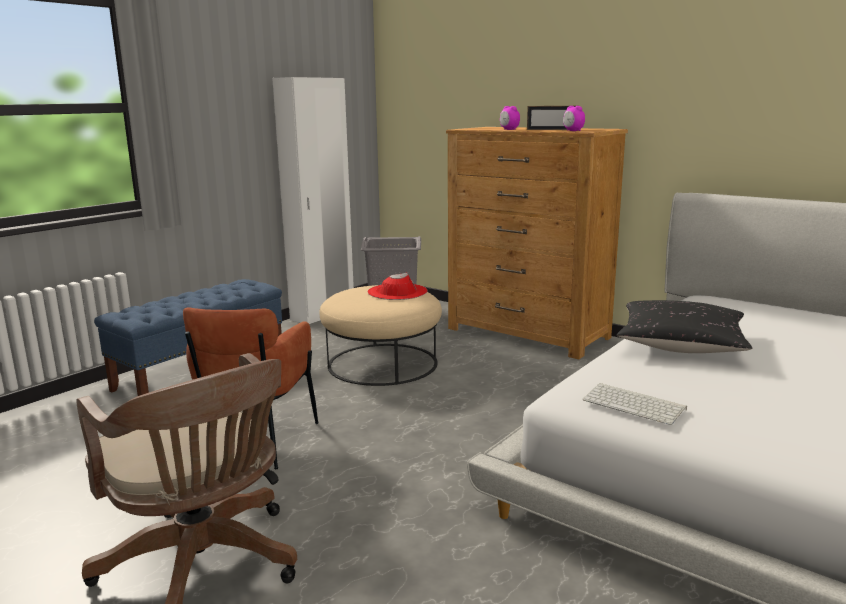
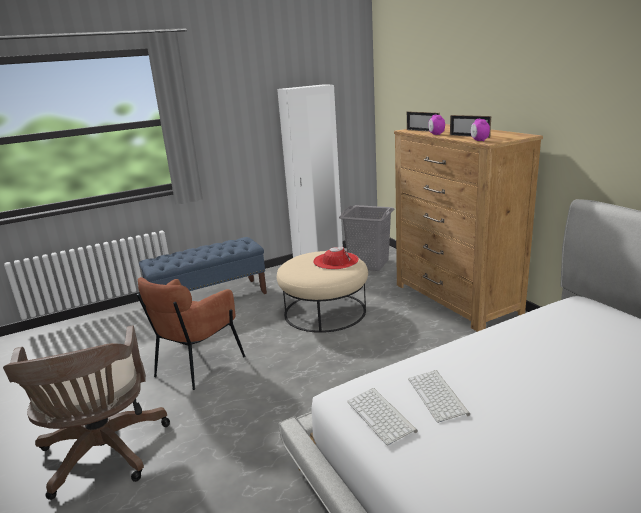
camera: 25 degrees right, 5 degrees up
(483, 129) = (422, 131): none -> picture frame
(671, 380) = (439, 396): none -> keyboard
(680, 344) = (491, 356): black pillow -> none

